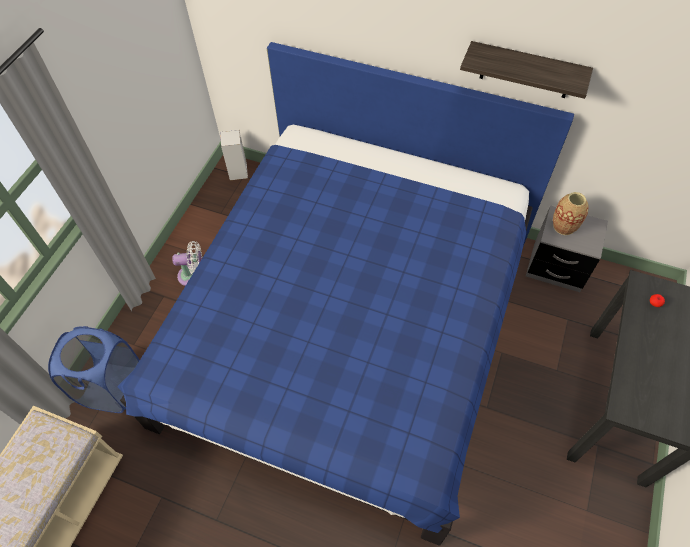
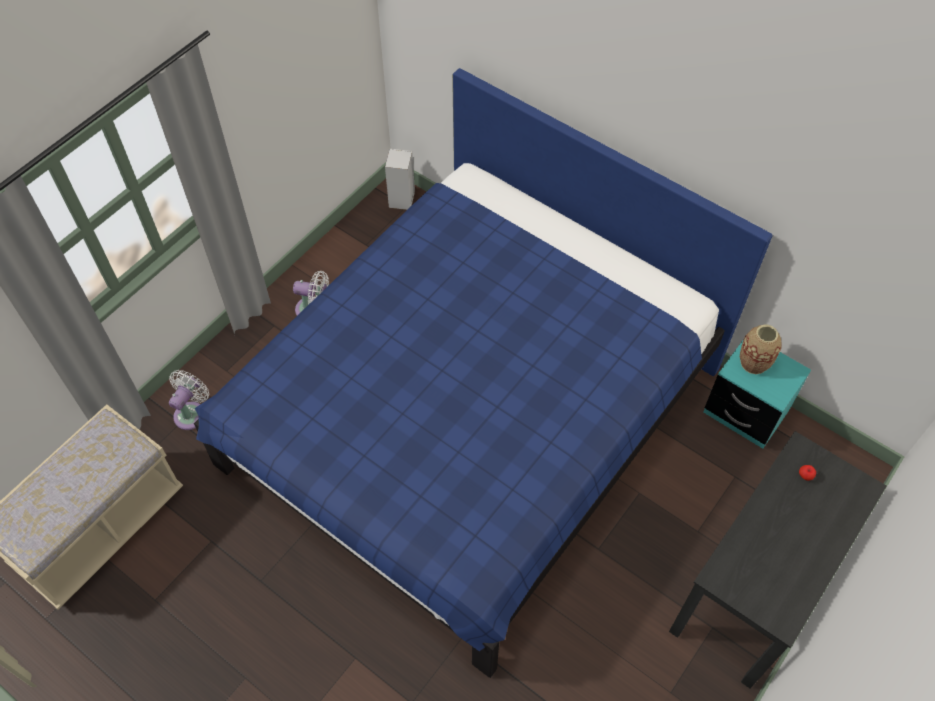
camera: 15 degrees right, 0 degrees up
(113, 388) = (192, 413): blue laundry basket -> white fan
(526, 71) = (725, 173): shelf -> none
(556, 268) = (745, 412): grey nightstand -> turquoise nightstand

